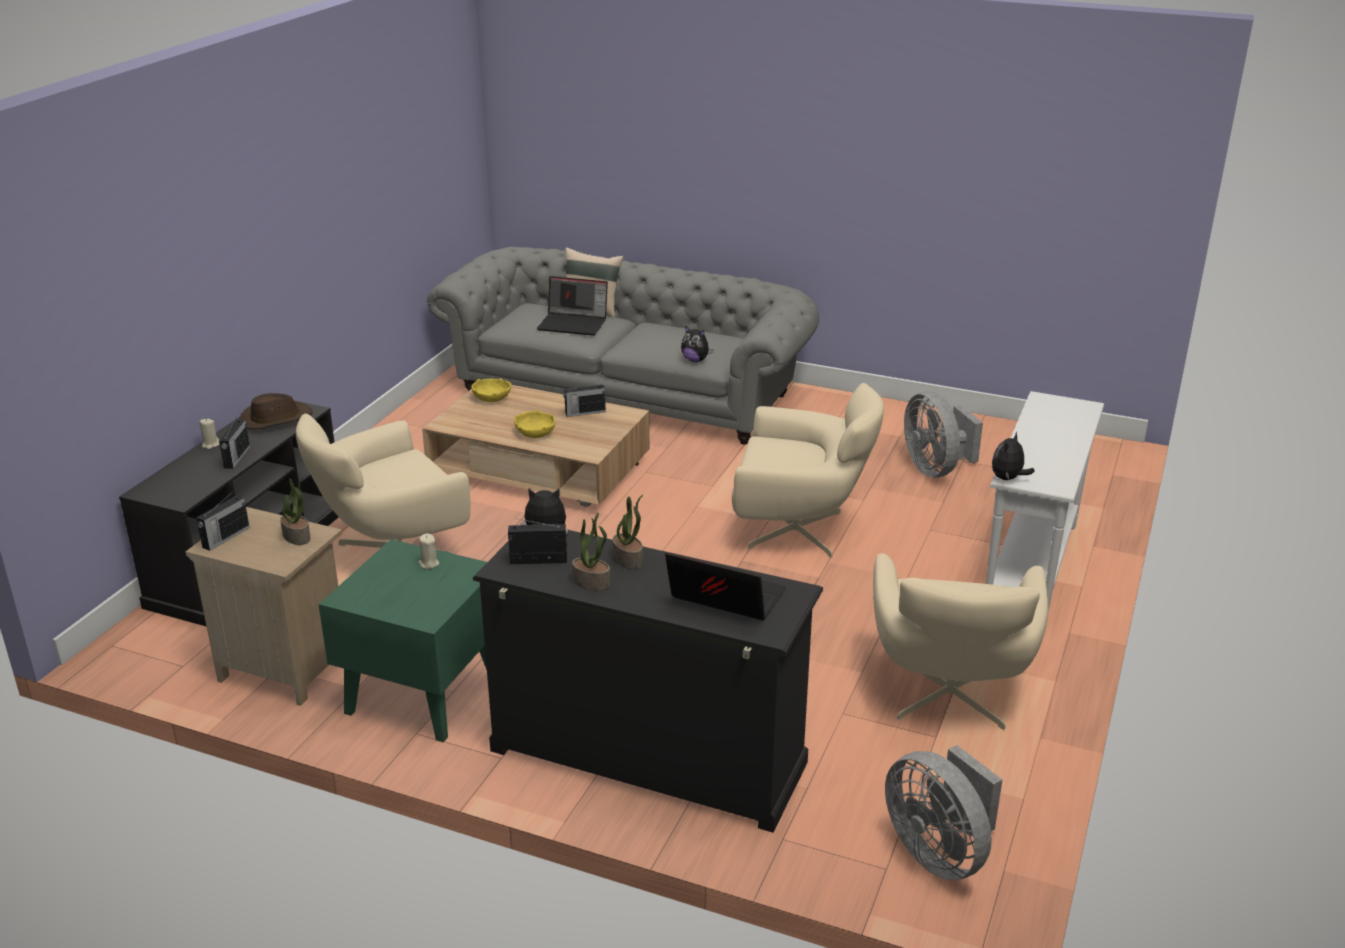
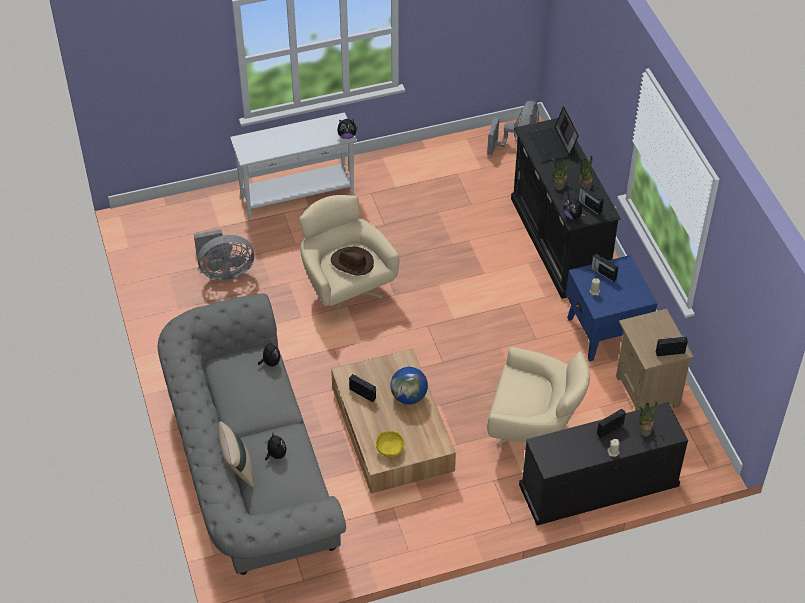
camera: 130 degrees left, 20 degrees up
(275, 419) = (562, 451): brown hat -> brown hat (352, 263)
(297, 536) = (641, 329): potted plant -> potted plant (645, 427)
(421, 693) = (605, 333): green nightstand -> blue nightstand
(444, 589) = (603, 273): none -> radio
(535, 434) = (409, 397): yellow bowl -> globe
(574, 324) = (276, 455): laptop -> plush toy
(935, 469) = (224, 271): grey fan -> grey fan turned 45 degrees clockwise
(949, 697) = (427, 180): beige armchair -> none

